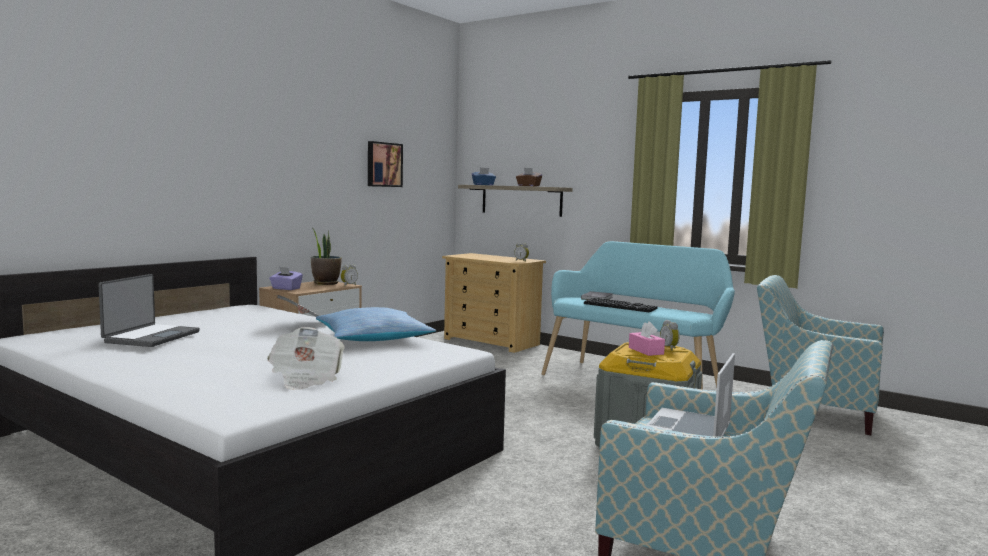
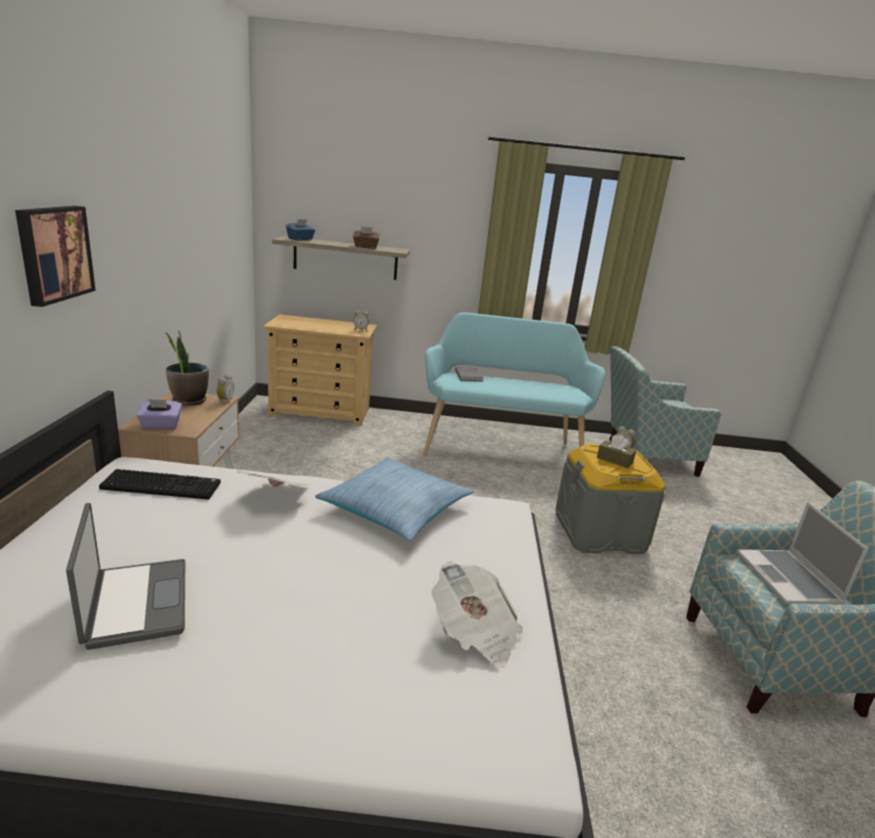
camera: 35 degrees left, 15 degrees up
(383, 164) = (202, 223): picture -> picture (53, 253)
(621, 306) = (509, 389): keyboard -> keyboard (163, 485)
(646, 351) = (614, 460): pink tissue box -> brown tissue box

